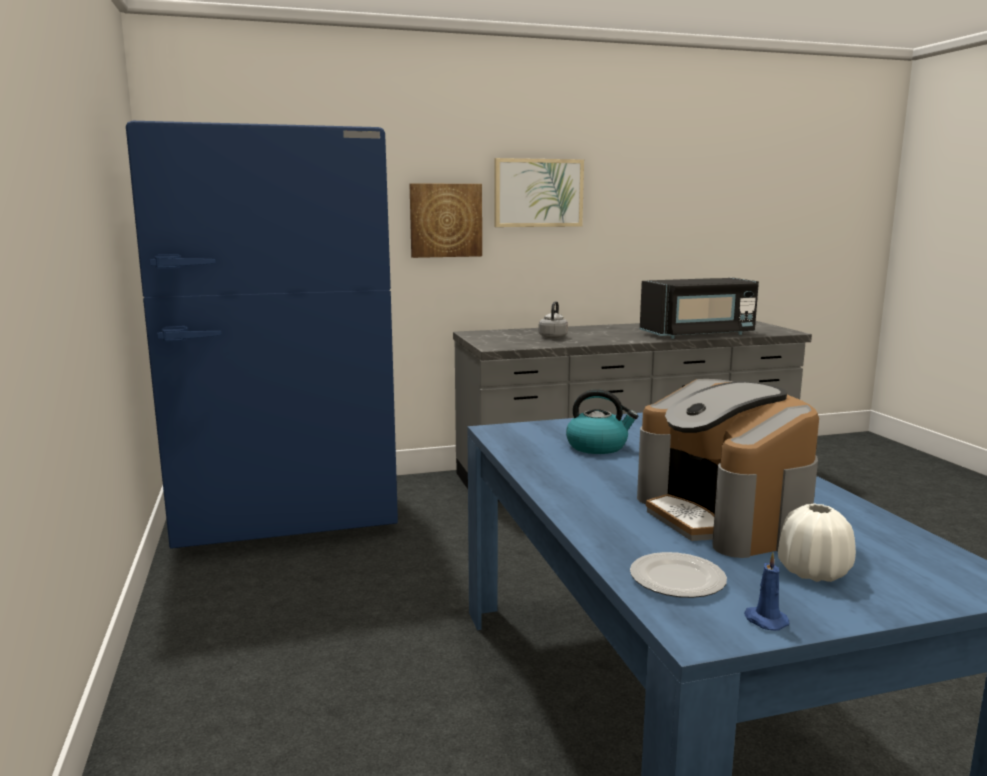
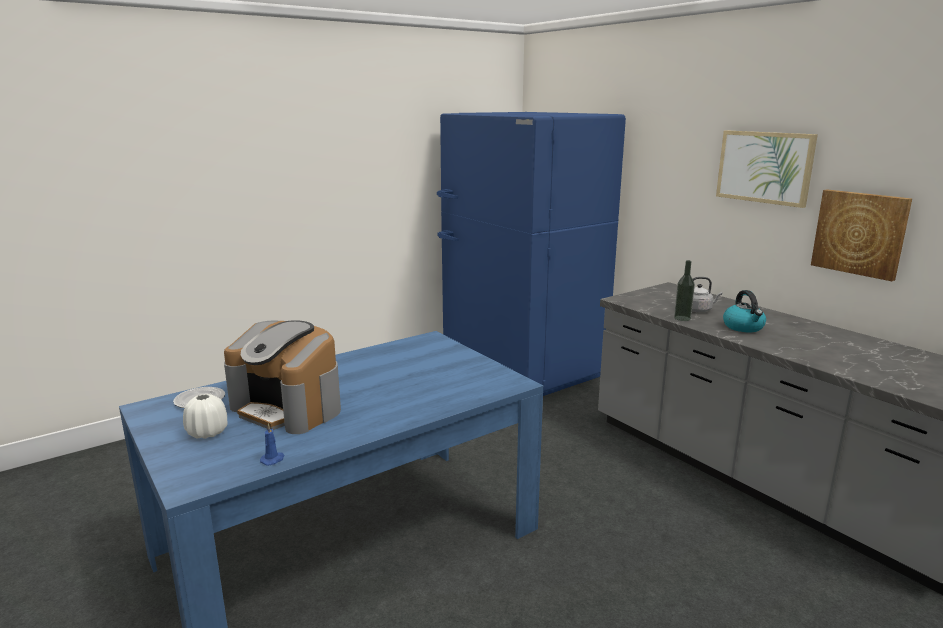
camera: 70 degrees right, 5 degrees up
(445, 220) = (680, 184): picture -> picture (860, 233)
(573, 342) = (682, 318): none -> bottle
(598, 446) = (412, 366): kettle -> kettle (743, 327)
(698, 334) = (830, 360): black microwave -> none
(723, 517) = (288, 408): coffee machine -> coffee machine turned 105 degrees counterclockwise
(764, 620) = (154, 420): blue candle -> blue candle (273, 459)

